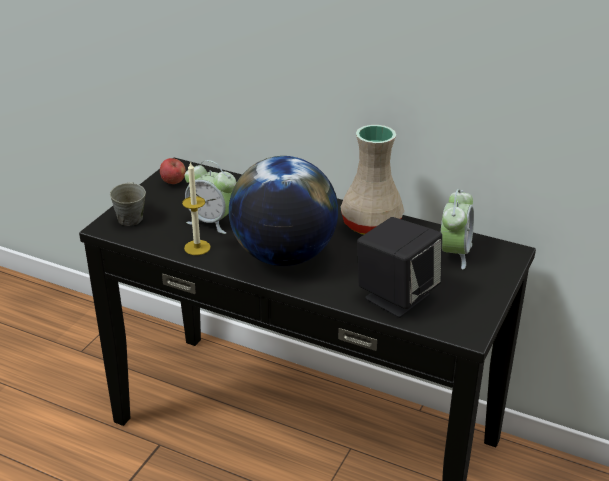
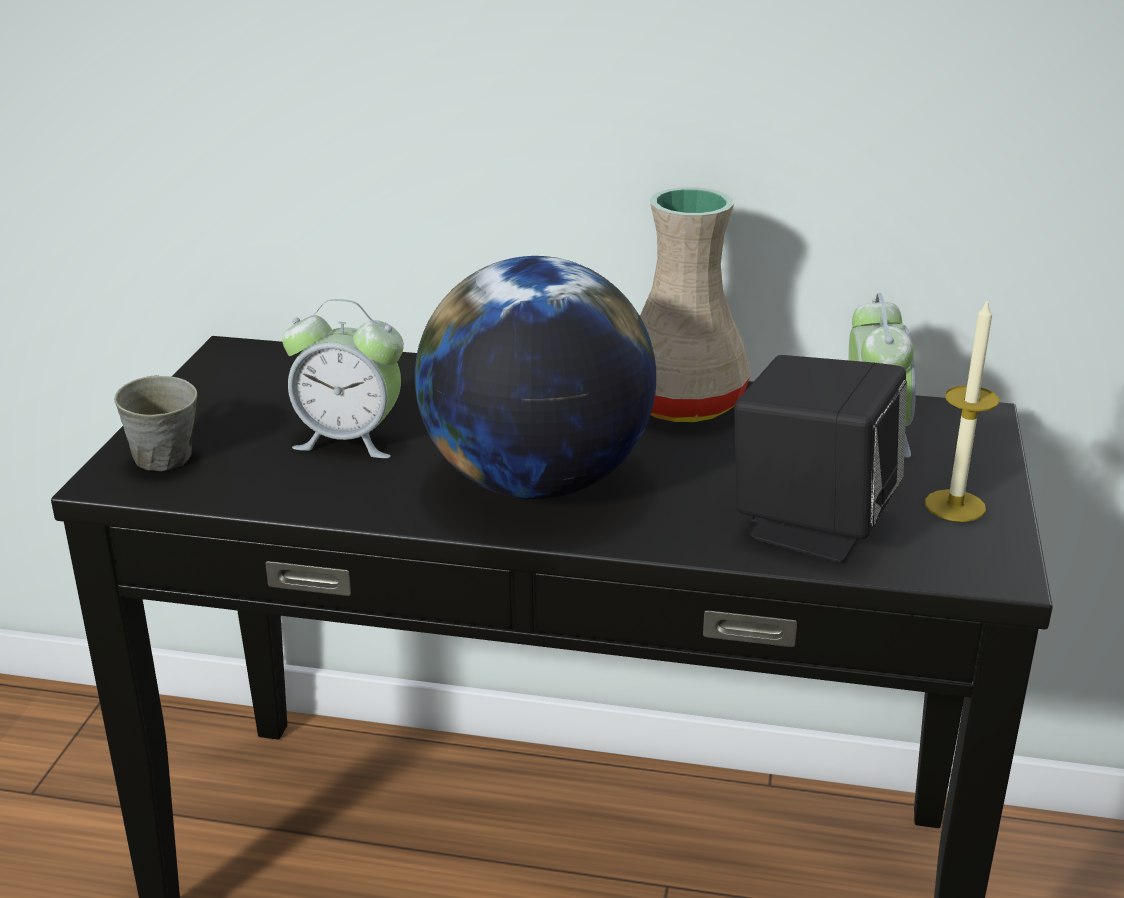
camera: 15 degrees left, 5 degrees down
(173, 182) = (231, 378): apple -> none
(197, 247) = (339, 492): candle -> candle (955, 506)

